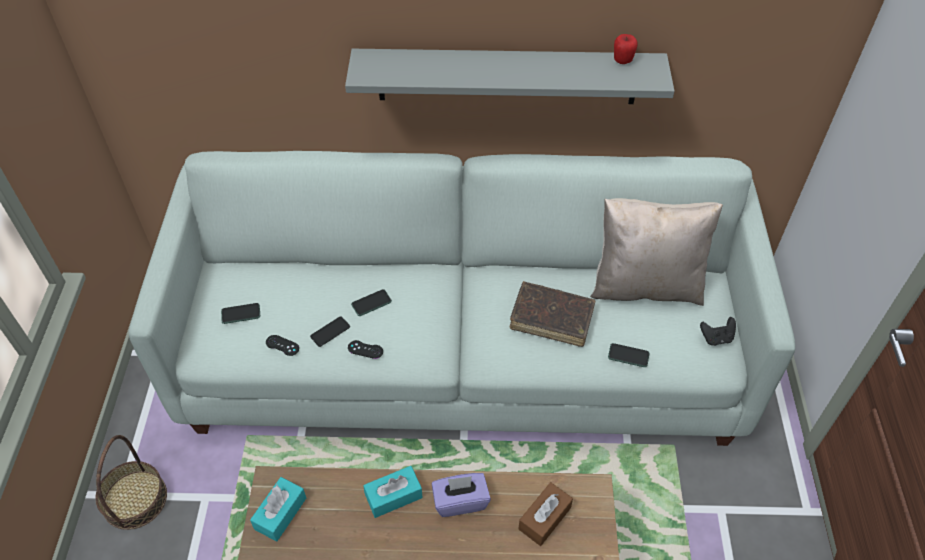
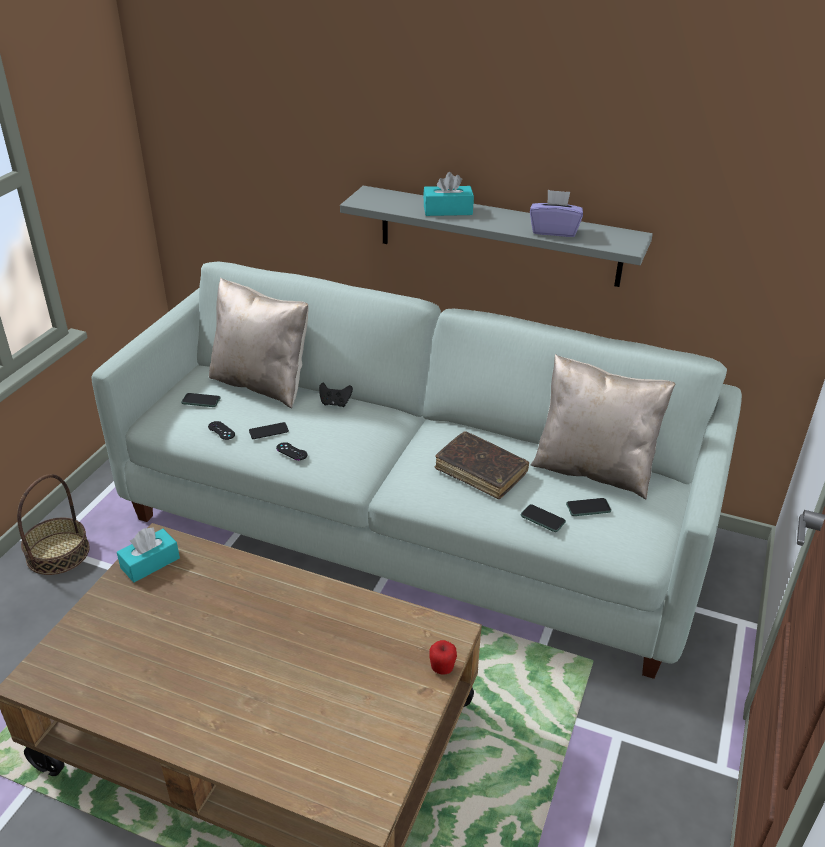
camera: 20 degrees right, 15 degrees down
(290, 272) = (262, 384): none -> beige pillow
(371, 303) = (318, 420): phone -> phone (588, 508)
(393, 496) = (258, 580): turquoise tissue box -> turquoise tissue box (447, 210)
(460, 501) = (318, 602): purple tissue box -> purple tissue box (554, 231)
(544, 518) = (392, 640): brown tissue box -> none
(622, 61) = (604, 230): apple -> apple (442, 669)
(716, 338) = (646, 529): black game controller -> black game controller (335, 403)

